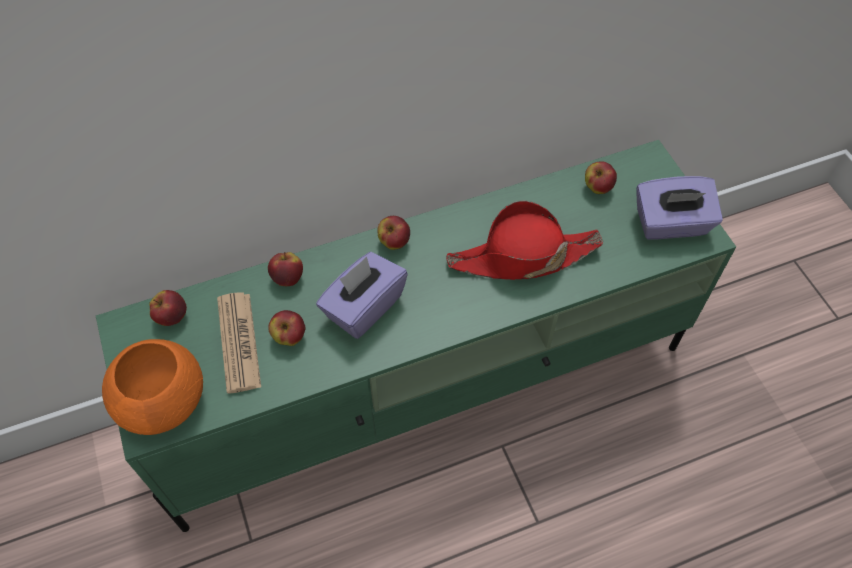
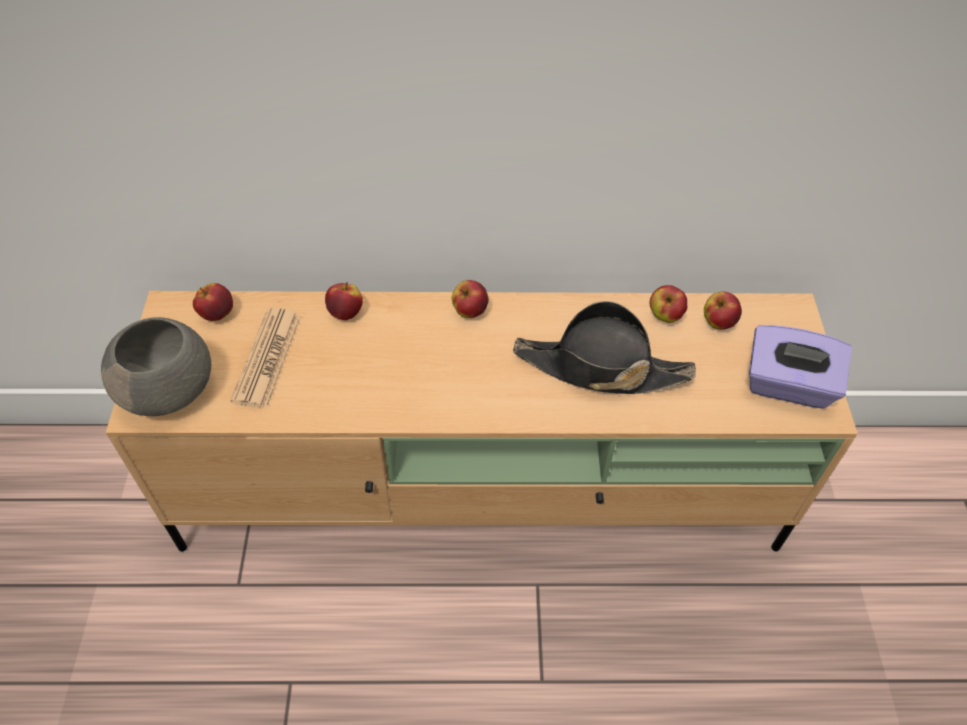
camera: 20 degrees right, 5 degrees down
(164, 400) = (170, 389): orange bowl -> grey bowl
(289, 336) = (319, 369): apple -> apple (665, 316)
(363, 307) = (407, 364): purple tissue box -> none
(428, 388) = (484, 496): green tv stand -> beige tv stand
(522, 257) = (600, 367): red hat -> black hat

